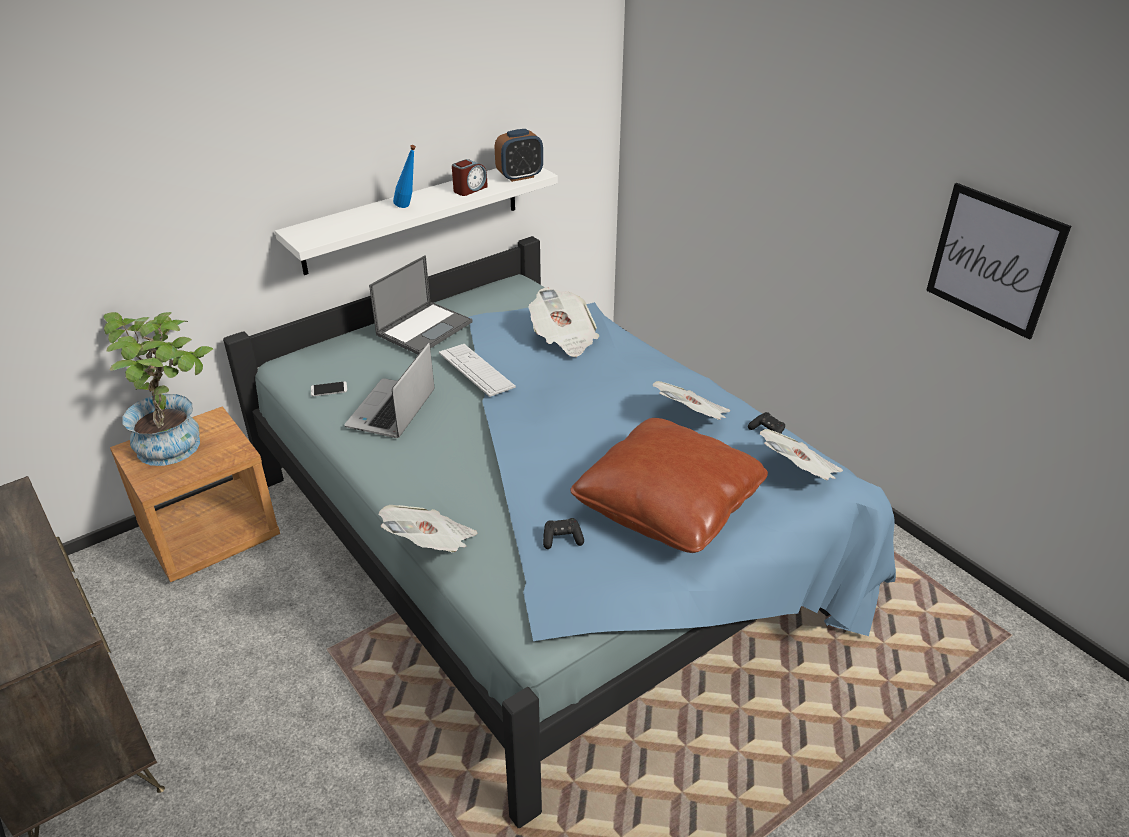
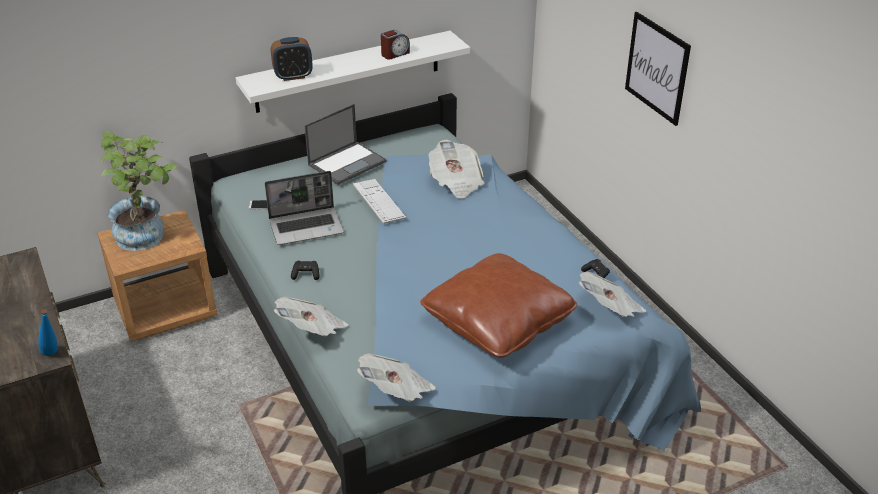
camera: 10 degrees right, 0 degrees up
(392, 411) = (307, 227): laptop -> laptop turned 135 degrees counterclockwise
(408, 207) = (342, 66): blue bottle -> blue bottle (53, 356)
(519, 176) = (438, 45): alarm clock -> alarm clock (293, 76)
(562, 539) = (409, 337): black game controller -> black game controller (306, 274)
(692, 417) = (539, 257): newspaper -> newspaper (397, 391)
(994, 260) = (785, 155): picture -> picture (657, 68)

